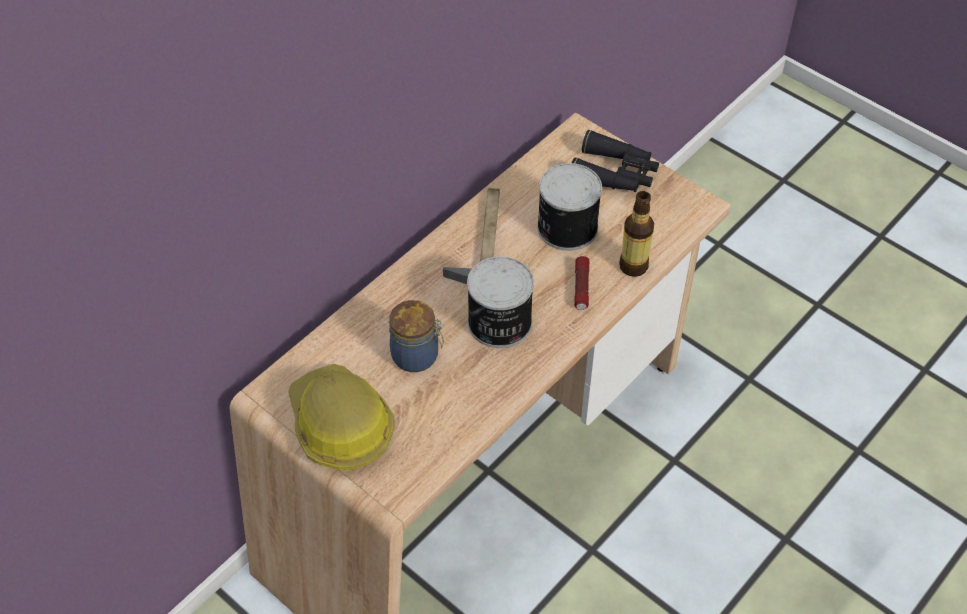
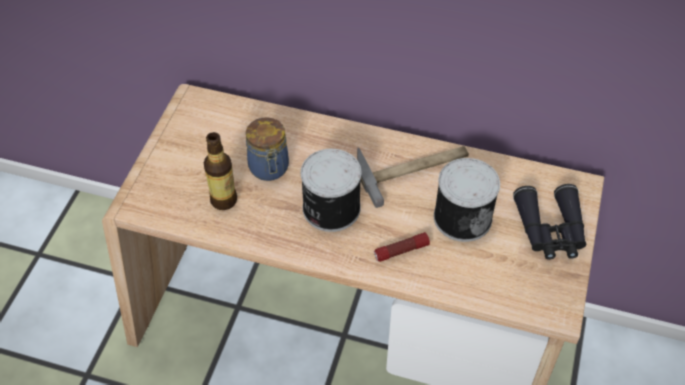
camera: 65 degrees right, 0 degrees up
(340, 425) = (183, 149): hard hat -> none
(633, 266) = (449, 281): bottle -> bottle (224, 200)

